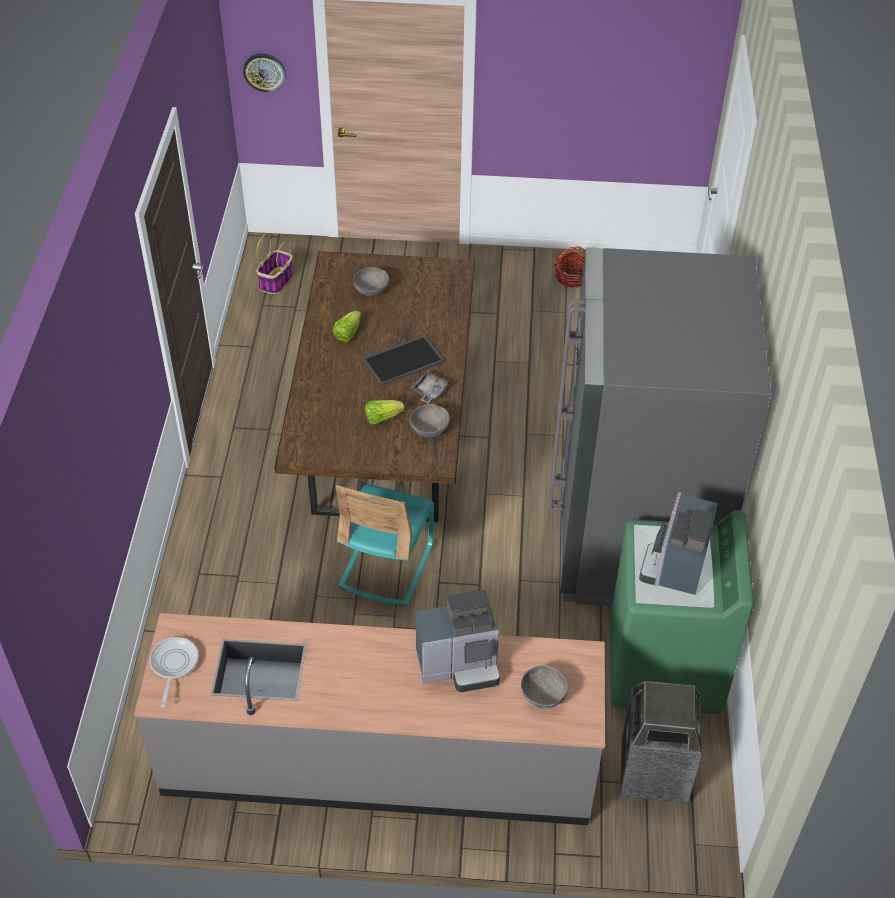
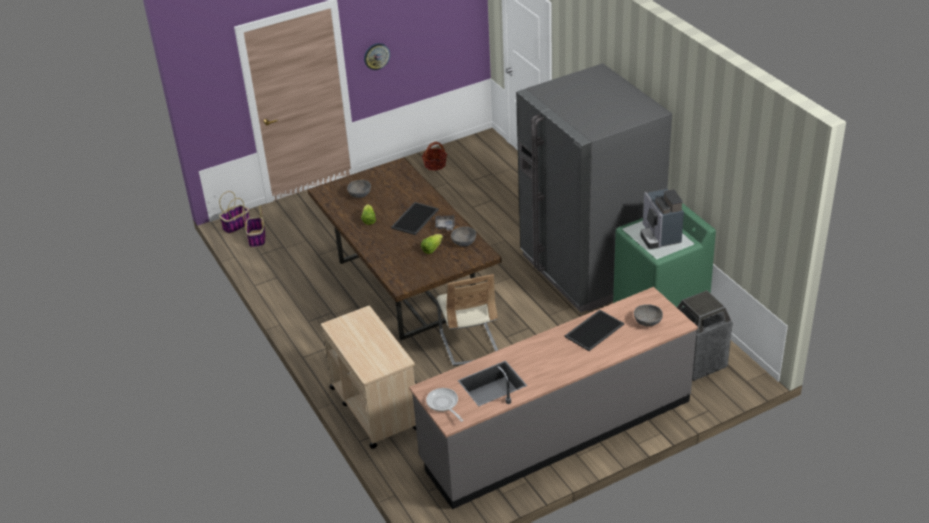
camera: 30 degrees left, 10 degrees down
(200, 593) = (374, 407): none -> beige cart
(264, 72) = (210, 97): wall clock -> wall clock (376, 56)
(270, 251) = (236, 225): none -> basket
(386, 566) = (469, 343): turquoise chair -> beige chair
(460, 665) = (594, 330): coffee machine -> tray

